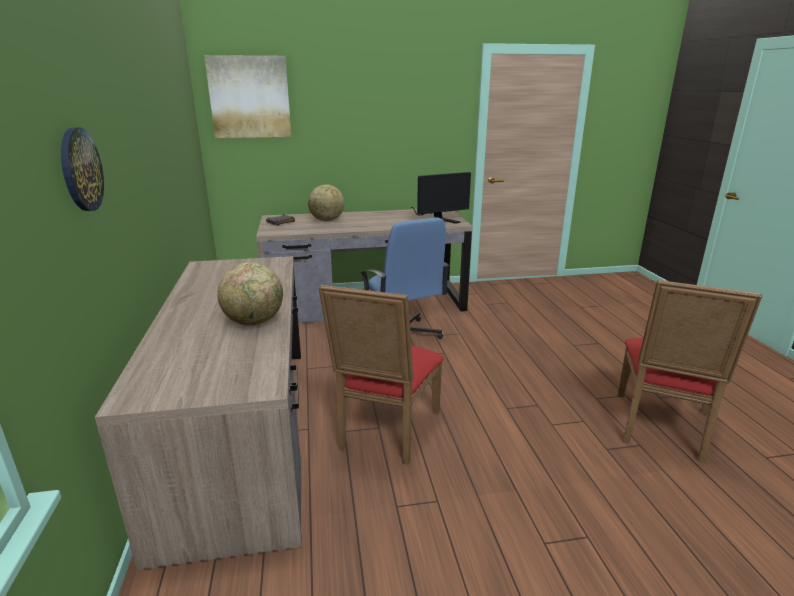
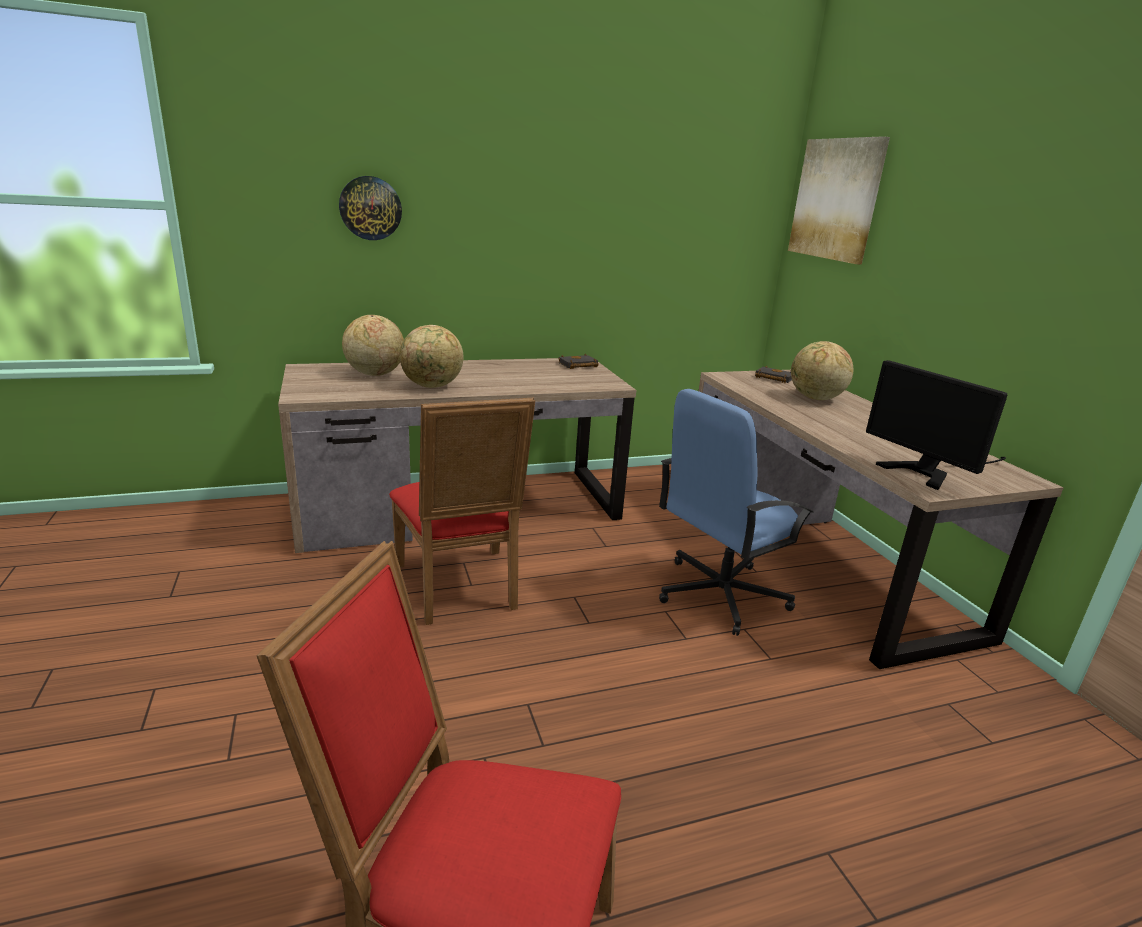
camera: 80 degrees right, 0 degrees up
(192, 351) = (374, 374): none -> globe
(215, 267) = (577, 365): none -> black book
(385, 432) = (461, 589): red chair -> red chair turned 120 degrees counterclockwise

